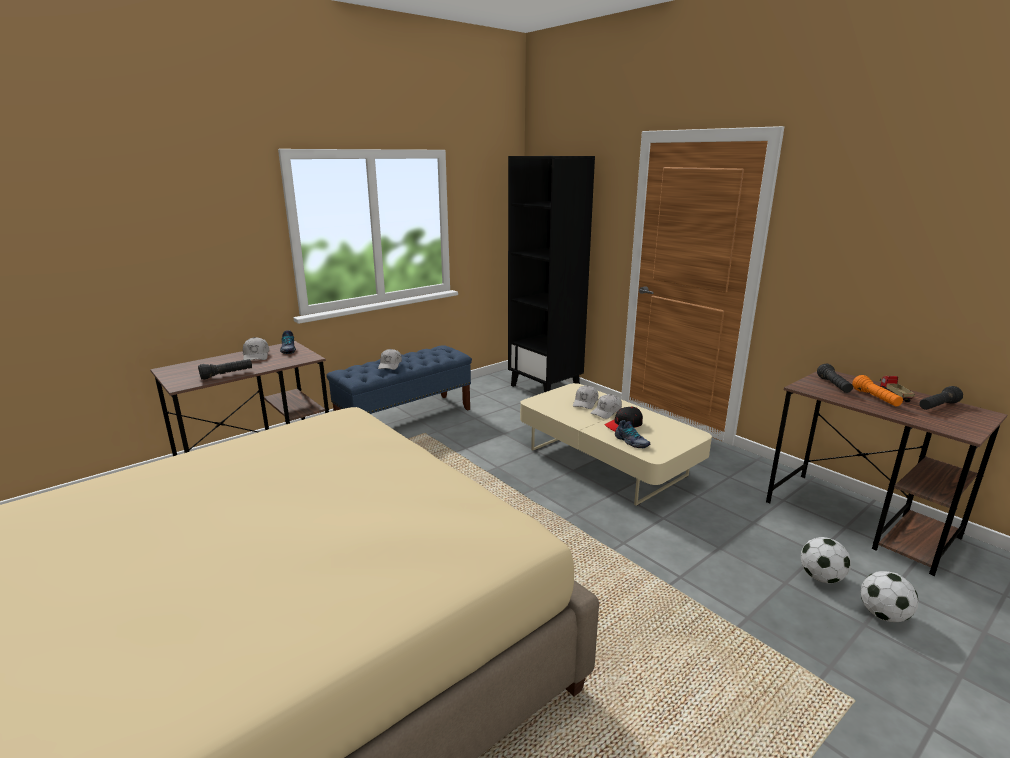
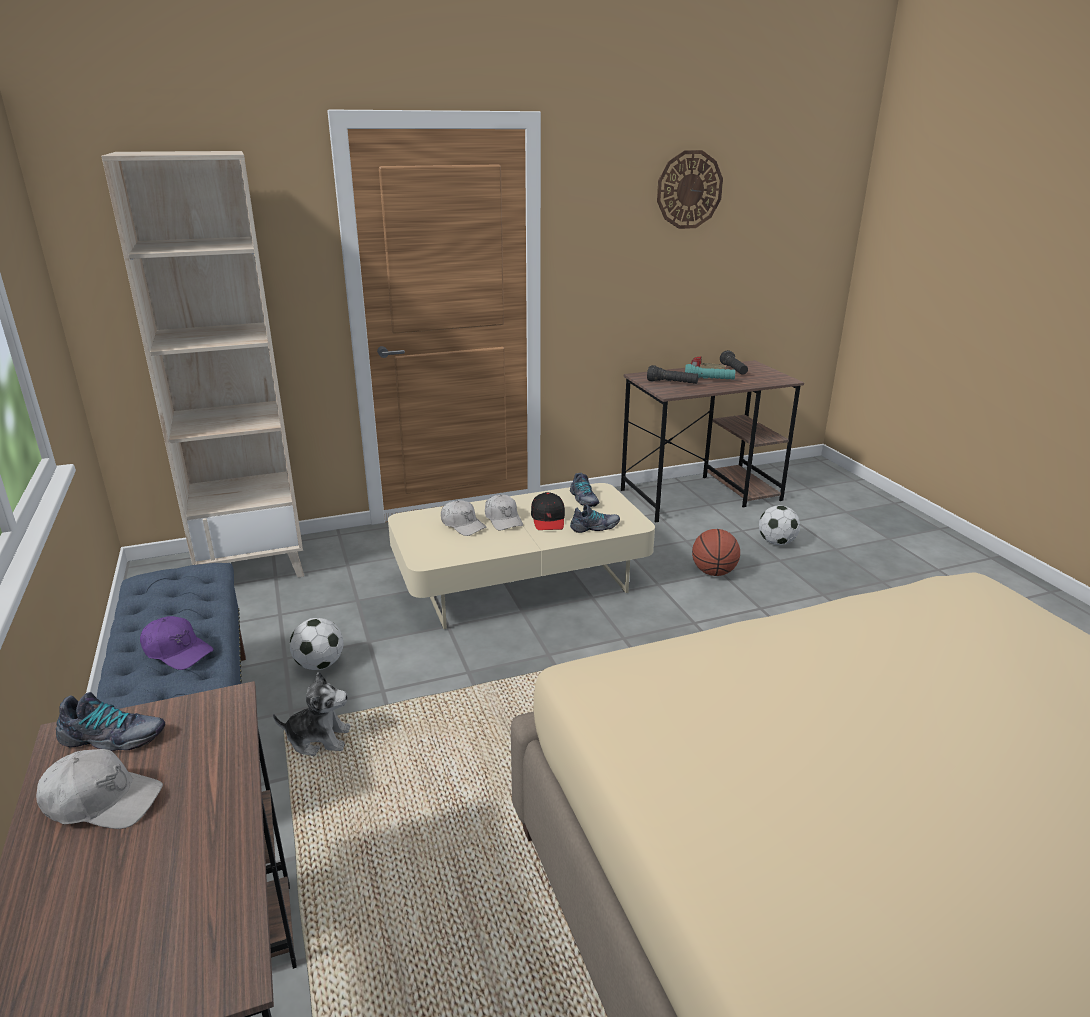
camera: 70 degrees left, 5 degrees up
(227, 375) = (219, 861): black flashlight -> none
(390, 365) = (177, 651): white cap -> purple cap
(421, 442) = (319, 738): none -> plush toy
(545, 388) = (253, 565): black bookcase -> beige bookcase
(671, 431) = (583, 499): none -> shoe
(713, 543) = (713, 572): none -> basketball
(876, 399) = (709, 380): orange flashlight -> turquoise flashlight
(883, 615) = (825, 537): football -> football (319, 664)
(938, 201) = (689, 190): none -> wall clock

